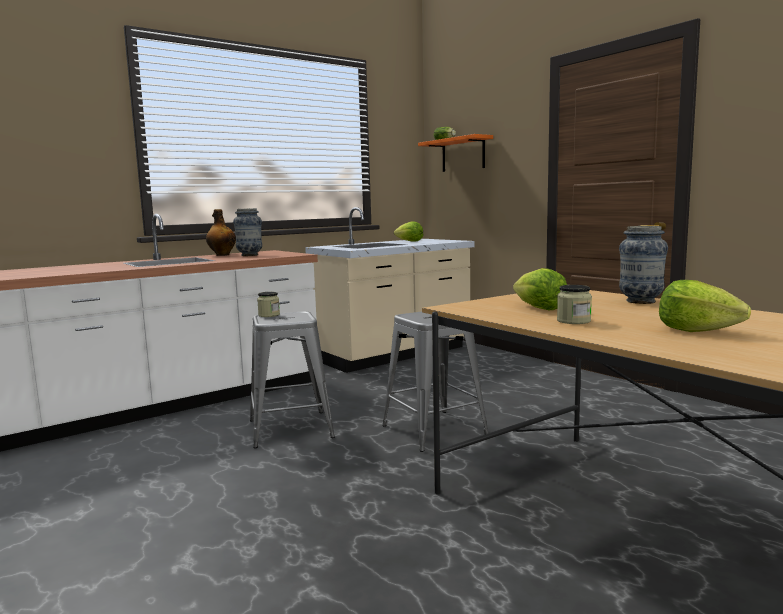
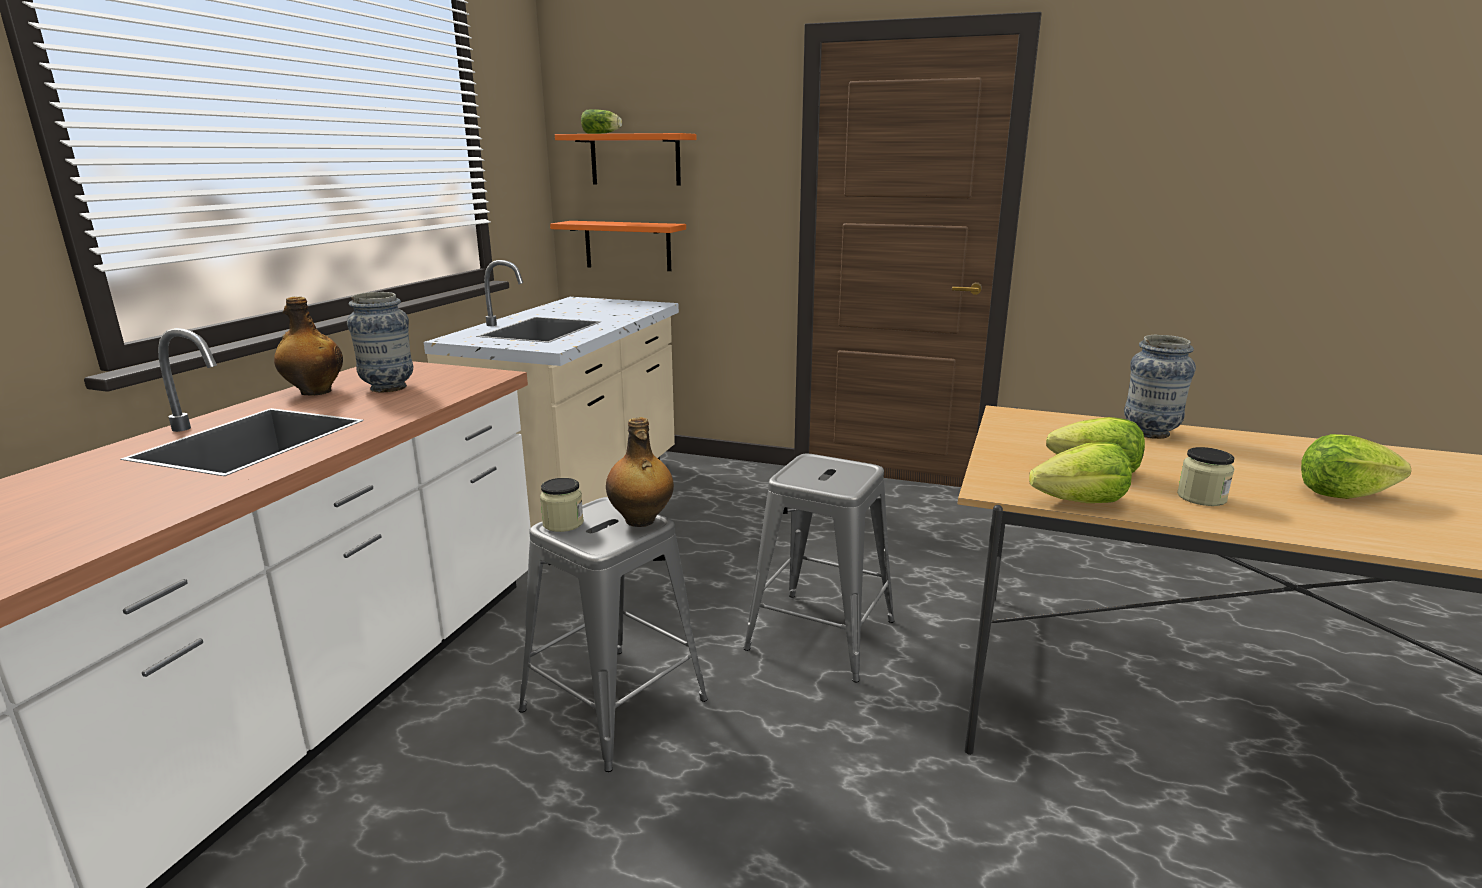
camera: 35 degrees left, 10 degrees up
(301, 318) = (640, 521): none -> bottle
(409, 241) = (576, 309): lettuce -> lettuce (1081, 502)
(458, 207) = (627, 245): none -> orange shelf

